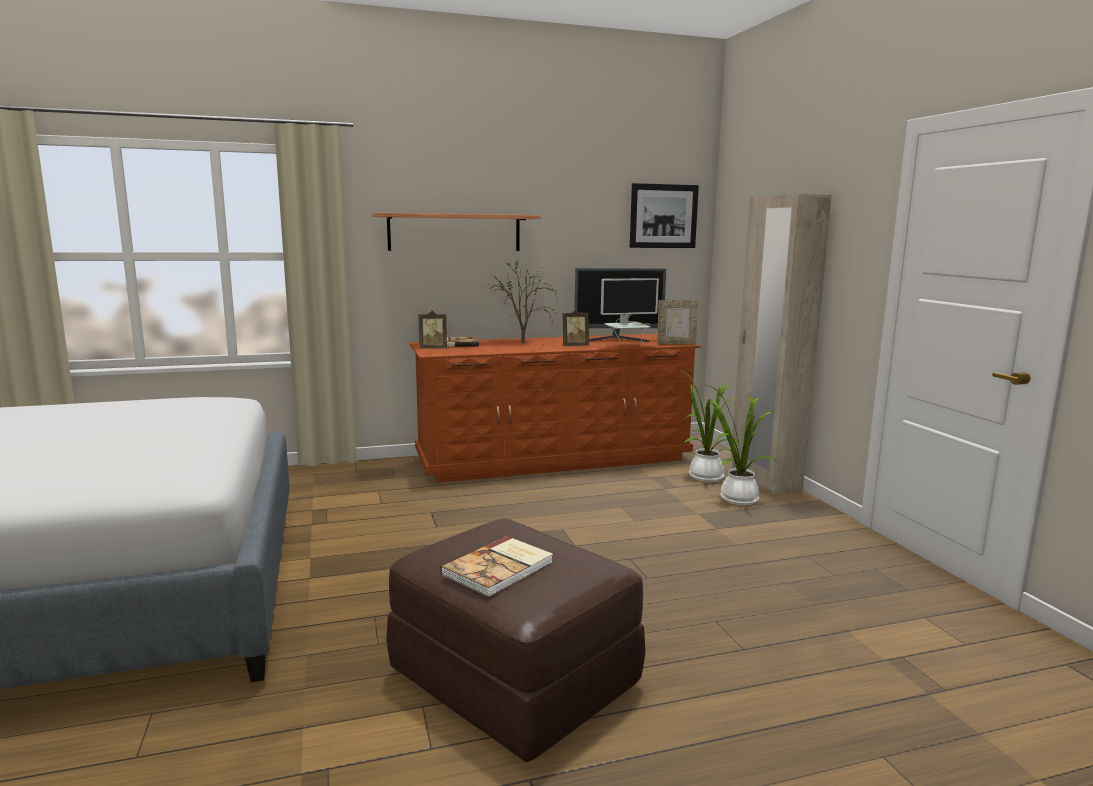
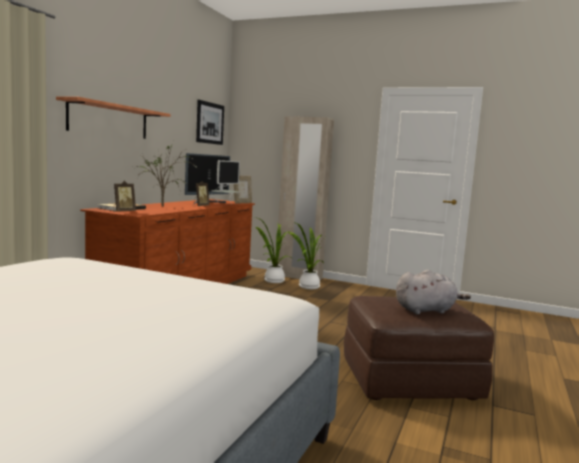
camera: 50 degrees left, 5 degrees down
(500, 568) = (426, 310): book -> grey plush toy

